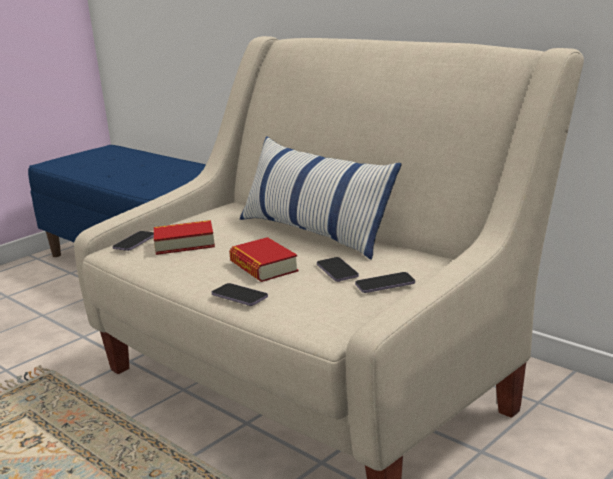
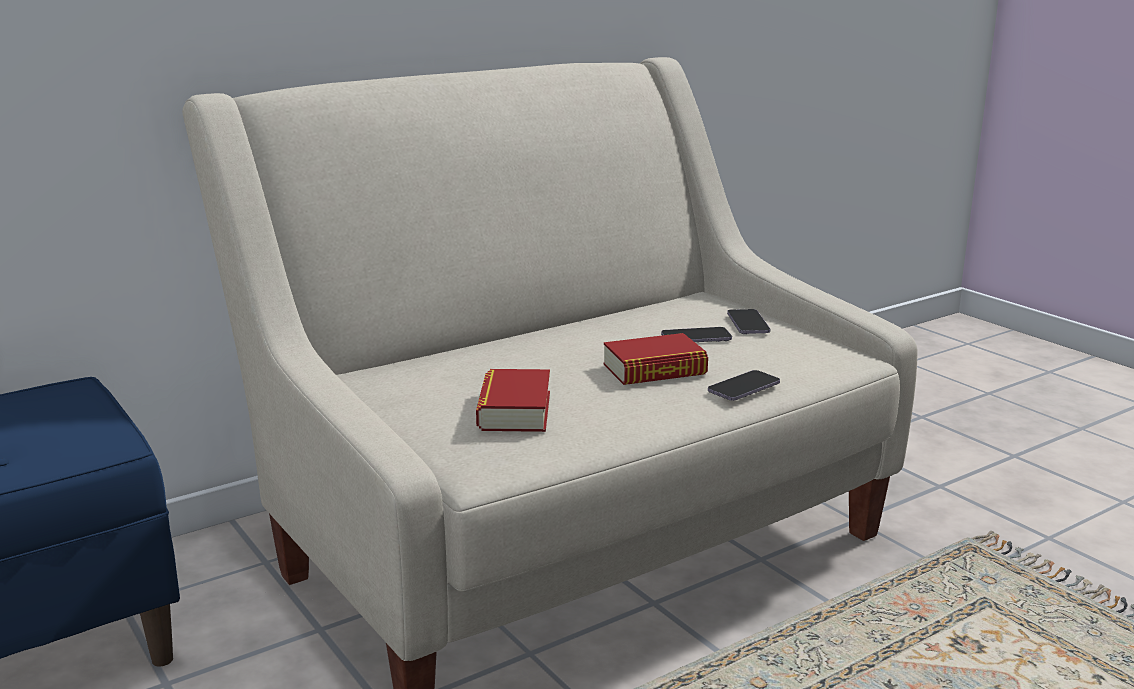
camera: 80 degrees left, 0 degrees up
(135, 242) = (462, 448): phone -> none
(315, 232) = (547, 337): pillow -> none

